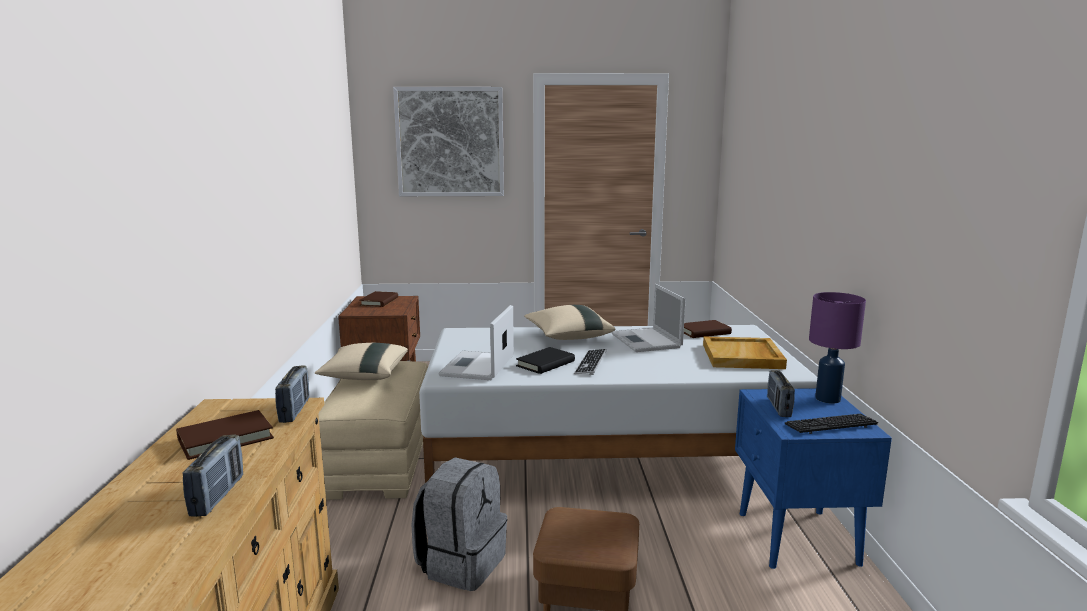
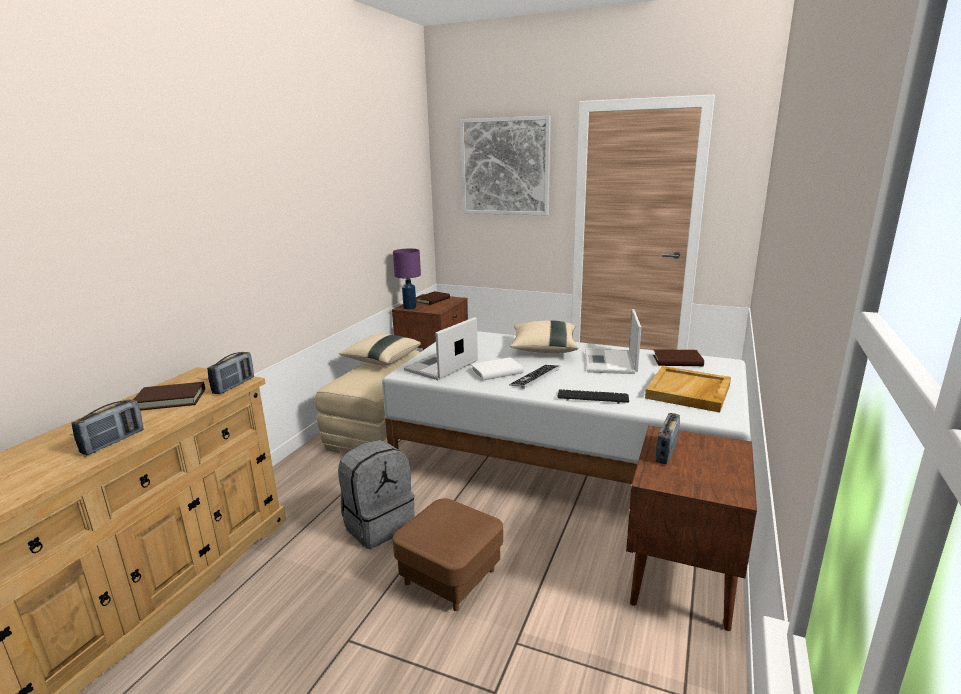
camera: 25 degrees right, 5 degrees up
(545, 364) = (497, 372): black book -> white book
(797, 539) = (681, 583): blue nightstand -> brown nightstand
(828, 399) = (732, 453): purple table lamp -> purple table lamp (410, 308)
(830, 425) = (701, 482): keyboard -> keyboard (592, 398)

